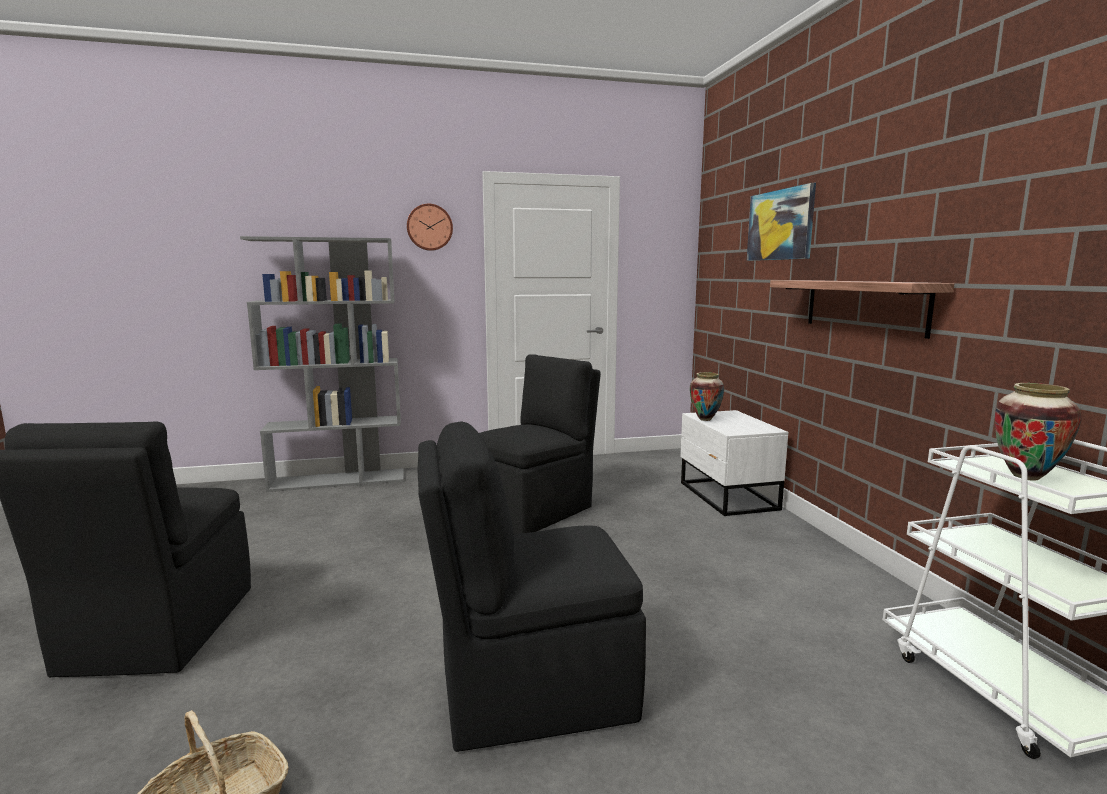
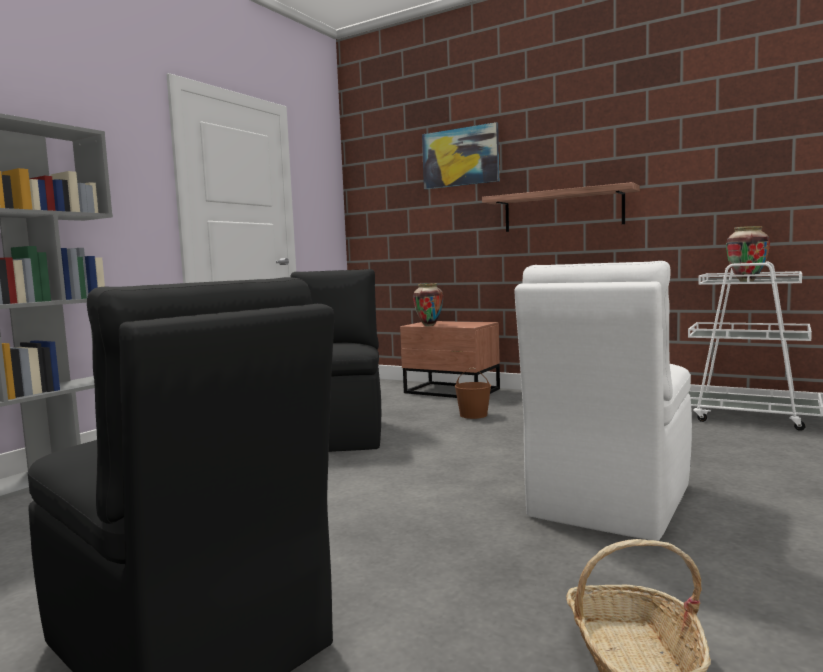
camera: 45 degrees left, 5 degrees down
(429, 227) = (115, 129): wall clock -> none
(530, 689) = (608, 502): black chair -> white chair
(675, 534) = (474, 415): none -> brown bucket
(727, 496) = (452, 391): white nightstand -> brown nightstand

